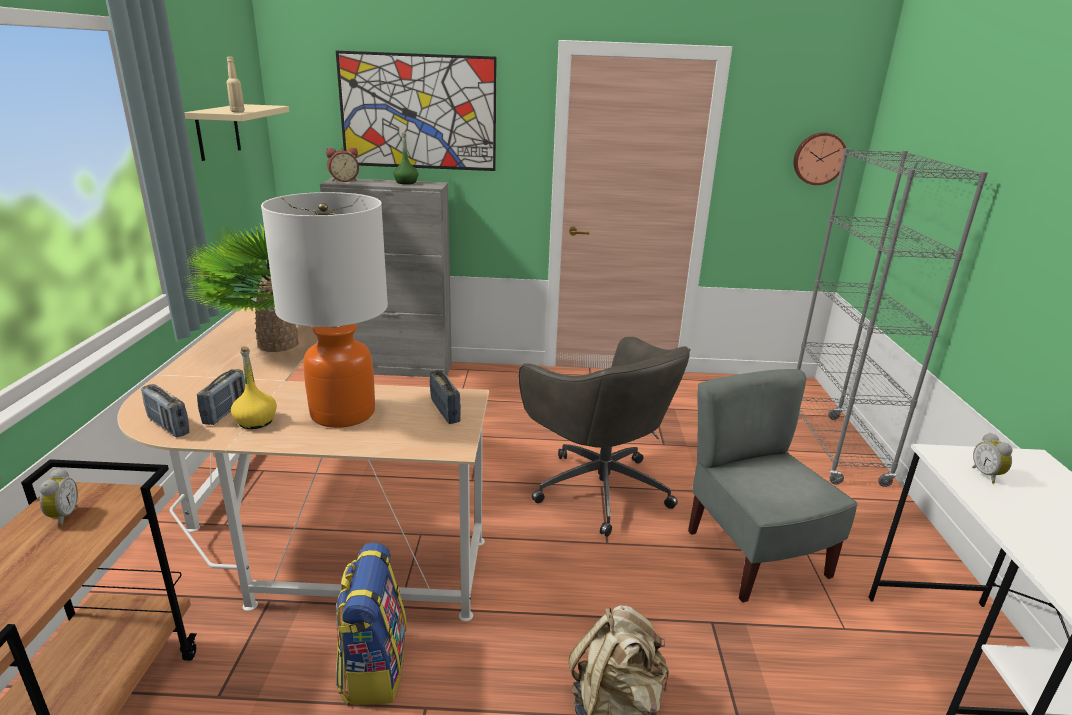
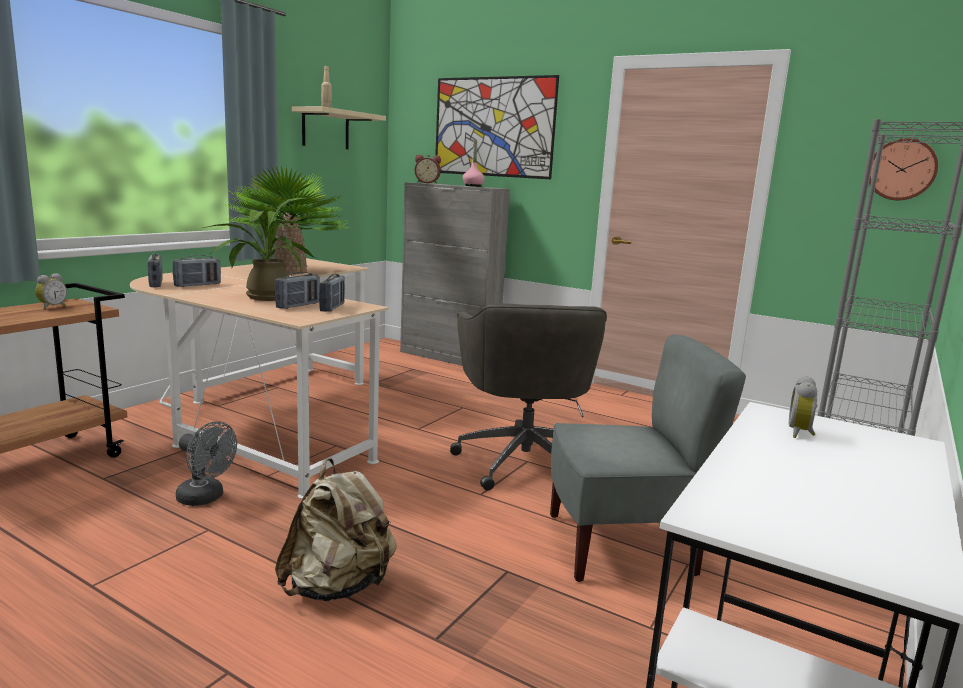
camera: 30 degrees right, 10 degrees down
(256, 421) = (205, 290): yellow bottle -> none
(342, 413) = (263, 297): table lamp -> potted plant
(373, 667) = (205, 498): backpack -> grey fan
(406, 182) = (473, 186): green bottle -> pink bottle
(407, 419) = (298, 306): none -> radio
(754, 554) = (621, 546): grey chair -> grey chair turned 75 degrees clockwise

